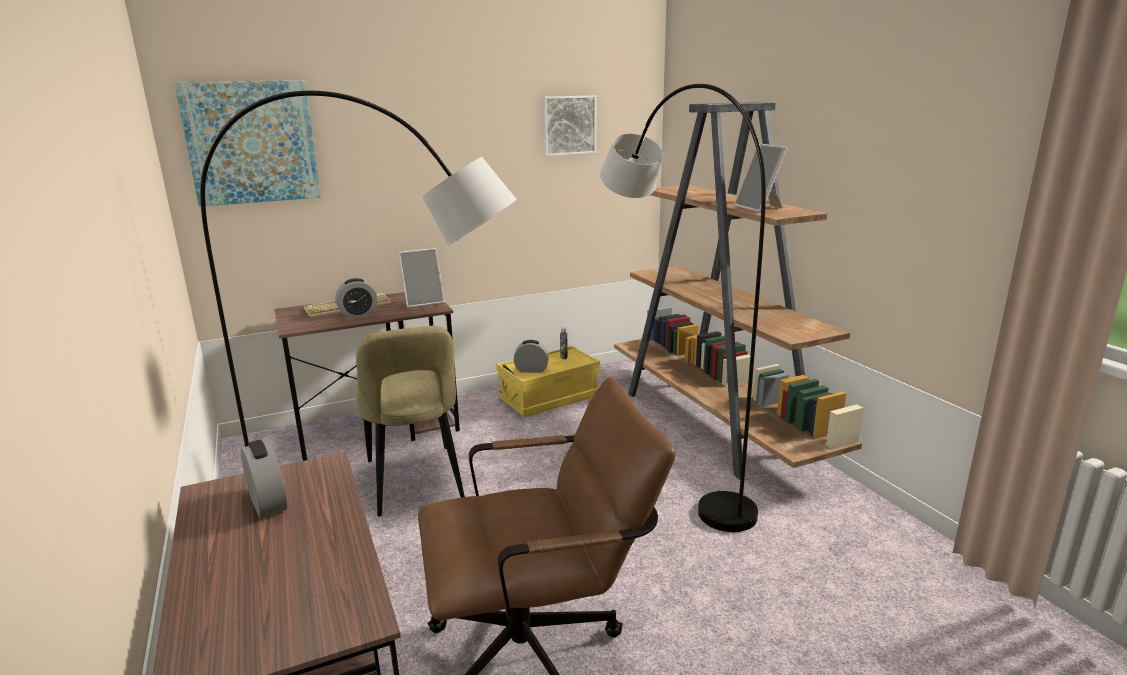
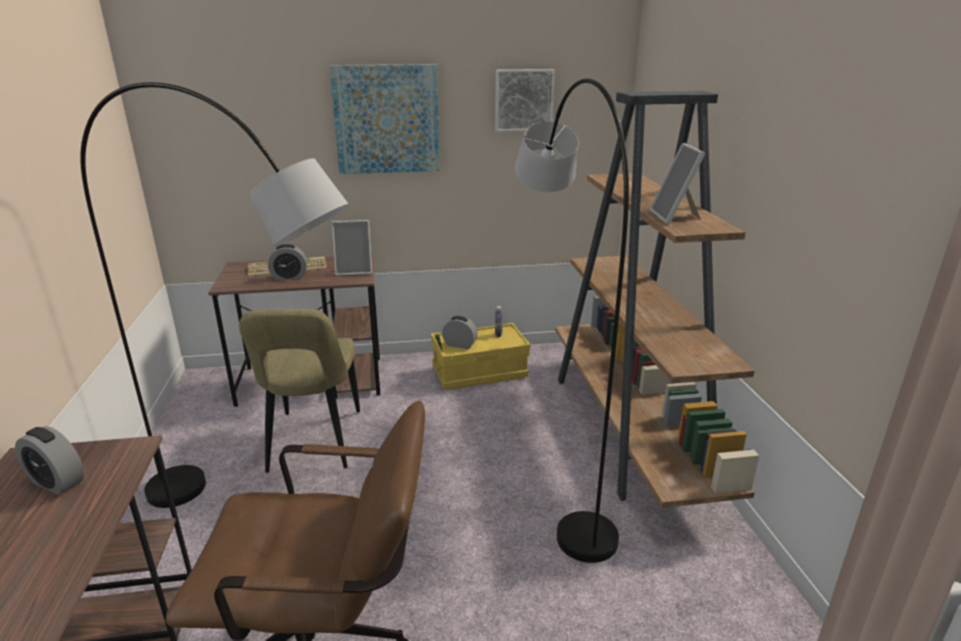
camera: 15 degrees right, 5 degrees up
(252, 142) = (207, 109): picture -> picture (387, 119)
(268, 503) = (57, 482): alarm clock -> alarm clock turned 135 degrees clockwise

